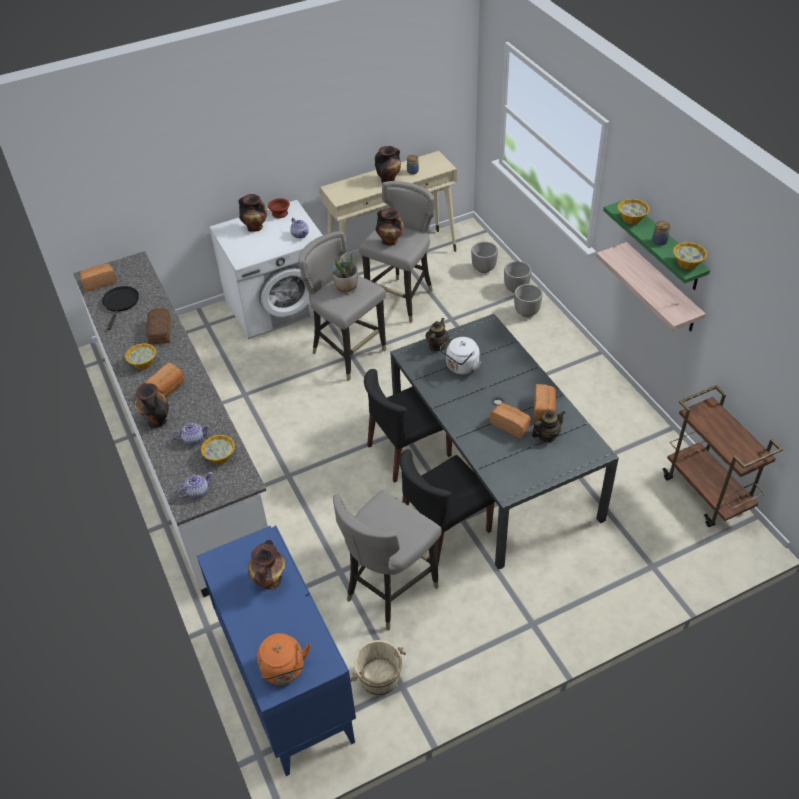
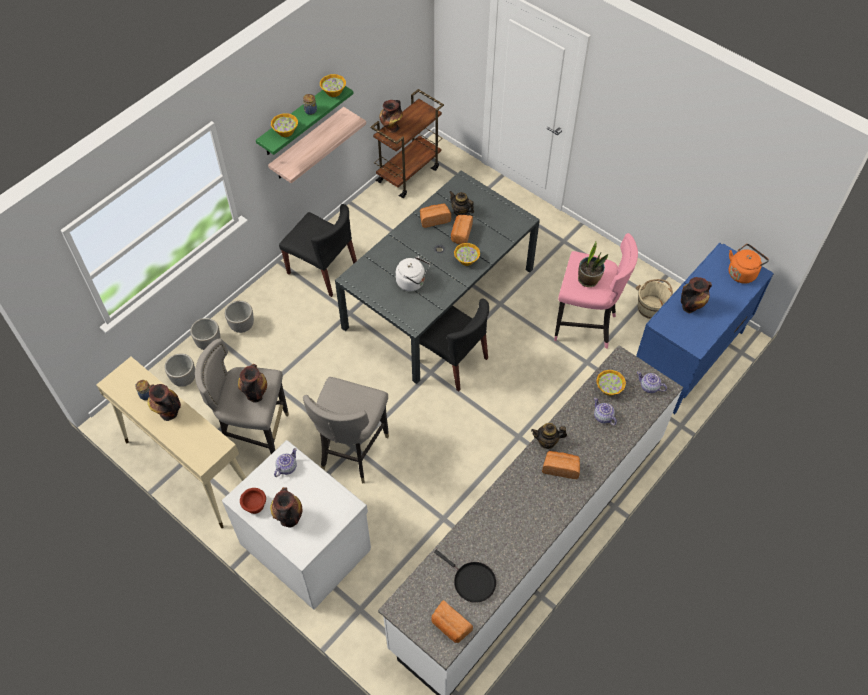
camera: 115 degrees left, 10 degrees up
(121, 303) = (472, 581): black frying pan -> black frying pan turned 120 degrees counterclockwise
(143, 363) = (541, 507): bowl -> bowl (466, 260)
(156, 420) = (599, 456): vase -> vase (392, 128)
(161, 331) = (493, 517): bread -> none
(346, 288) = (343, 404): potted plant -> potted plant (588, 280)
(389, 591) = (585, 326): grey stool -> pink stool
(437, 346) = (394, 306): teapot -> teapot (547, 441)
(444, 529) = (515, 311): black chair -> black chair (323, 269)

